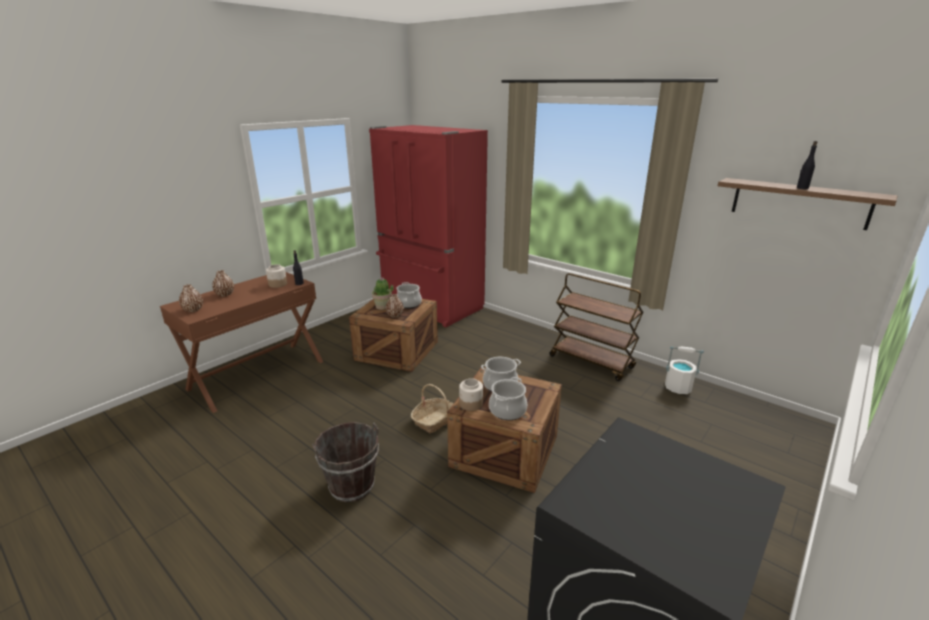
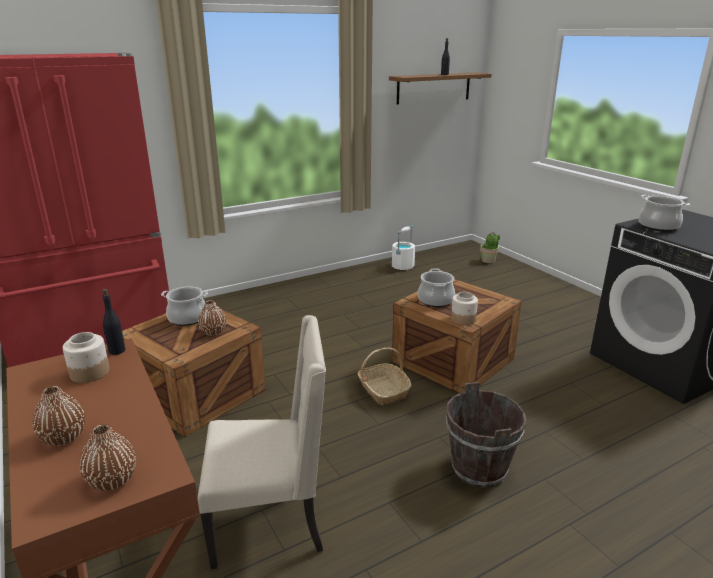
camera: 70 degrees left, 0 degrees up
(288, 407) = (271, 522): none -> beige chair
(383, 306) = (172, 337): potted plant -> potted plant (488, 260)
(507, 410) = (480, 305): cooking pot -> cooking pot (658, 226)
(592, 362) = (337, 285): brown cart -> none

